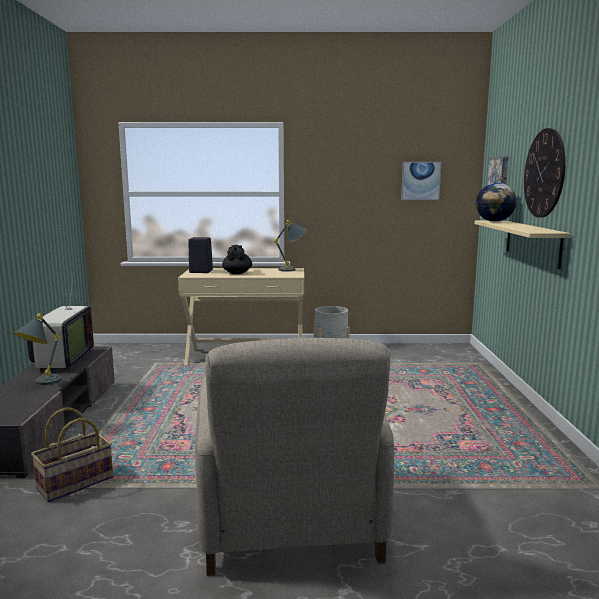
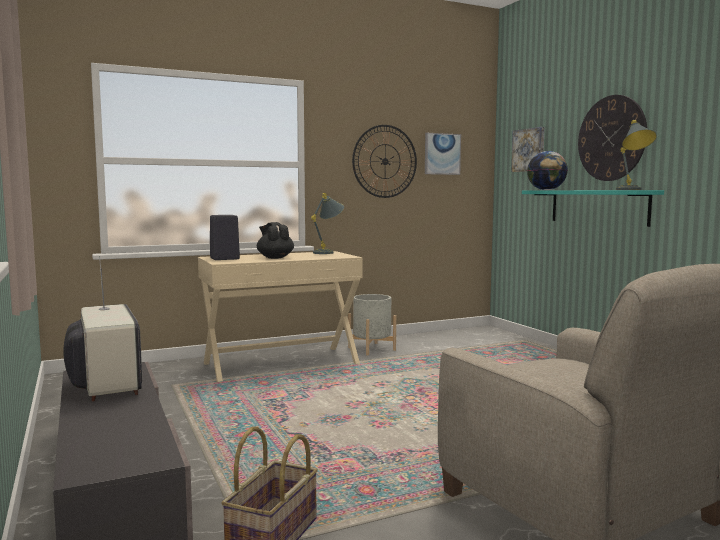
camera: 25 degrees left, 5 degrees down
(40, 383) = (123, 414): grey table lamp -> grey table lamp (632, 189)
(360, 189) = (385, 161): none -> wall clock
(532, 242) = (598, 207): beige shelf -> turquoise shelf

